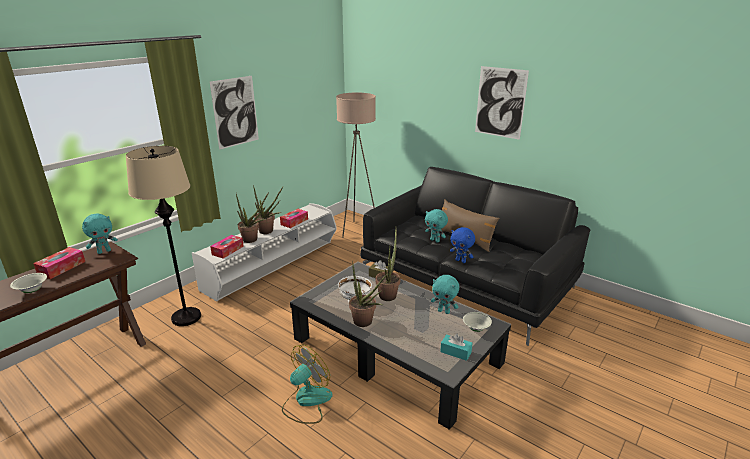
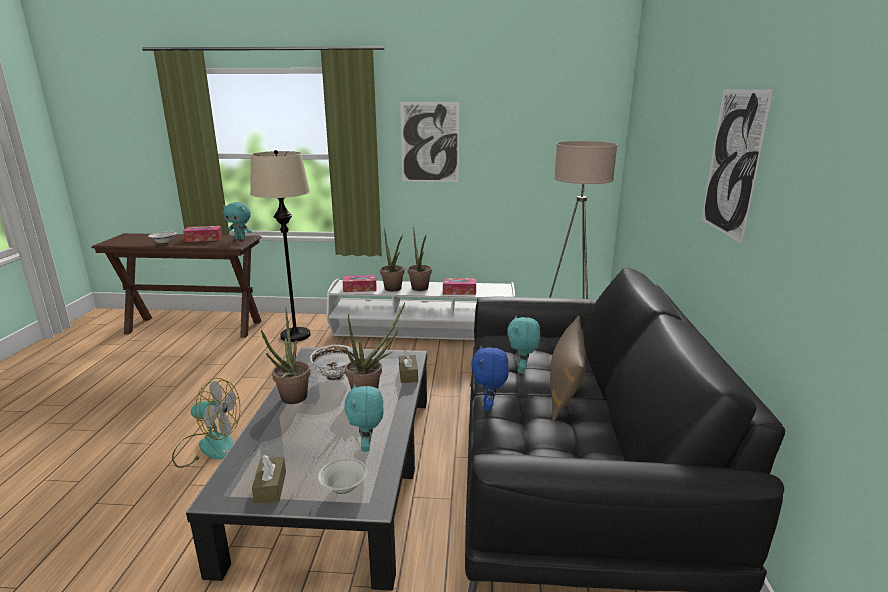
camera: 55 degrees right, 5 degrees down
(455, 352) = (270, 487): turquoise tissue box -> brown tissue box

